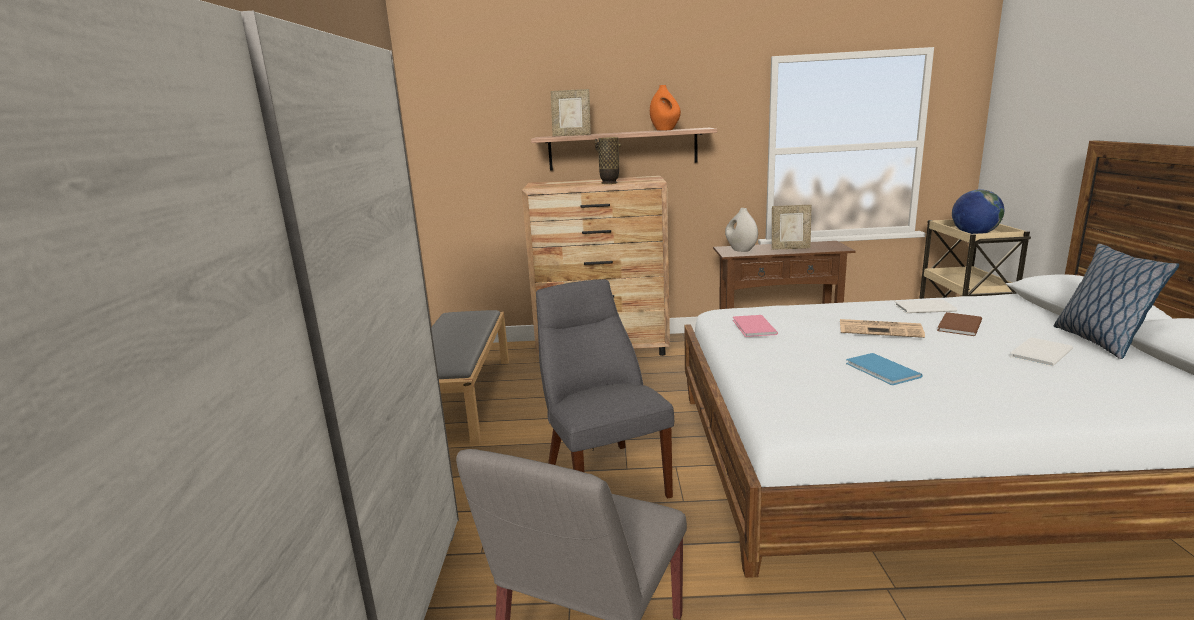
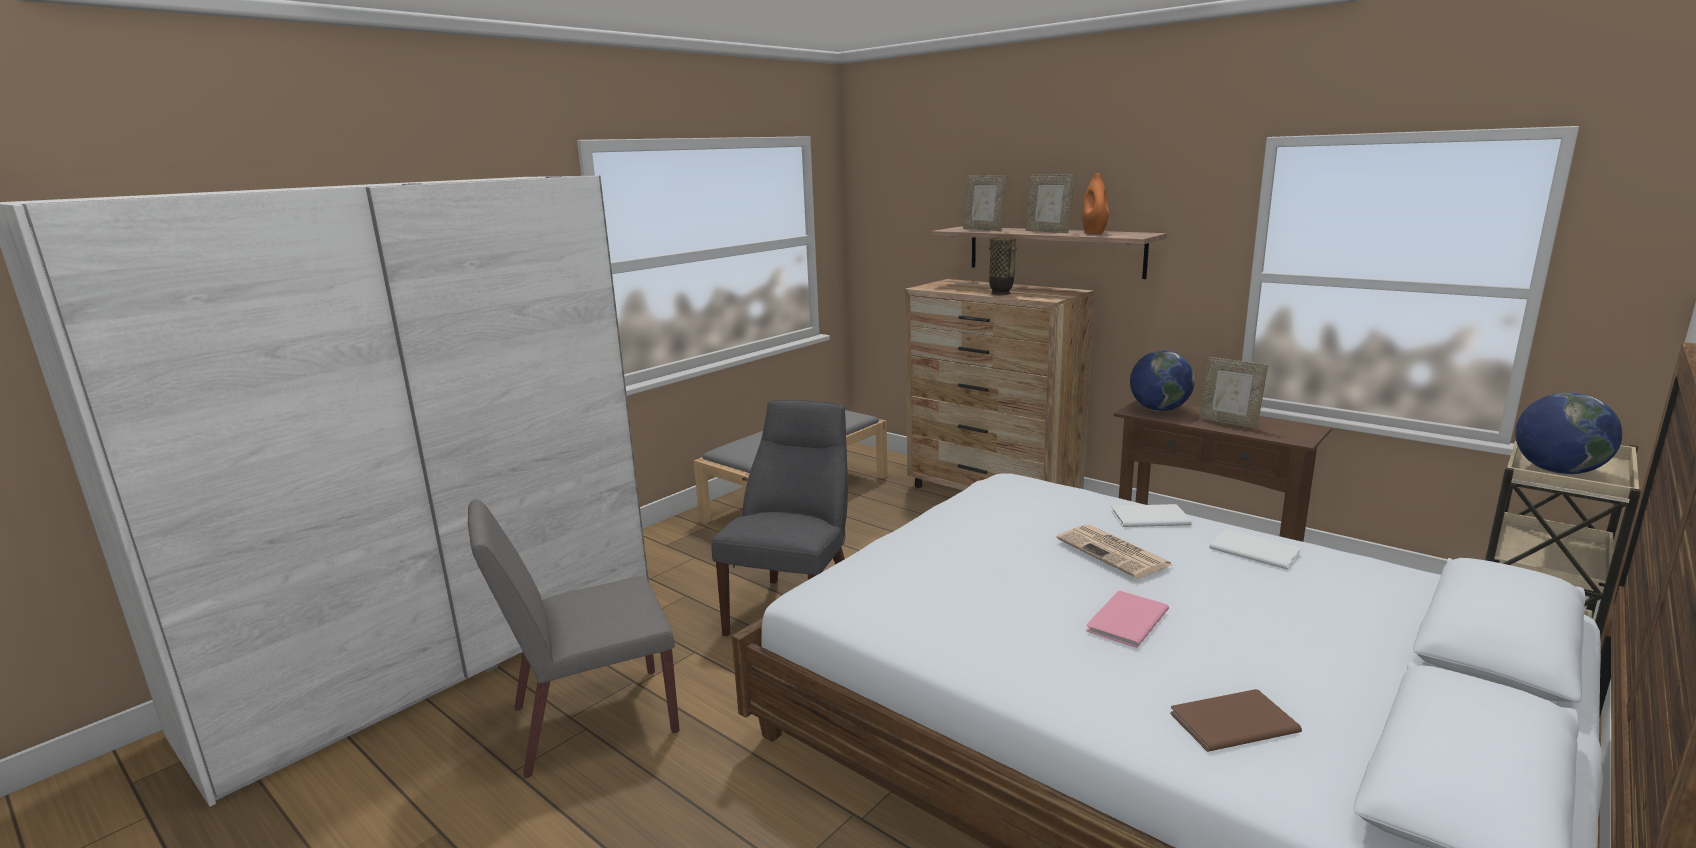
camera: 40 degrees right, 0 degrees up
(628, 132) = (1048, 231): none -> picture frame
(740, 250) = (1159, 409): white vase -> globe
(753, 327) = (986, 503): pink book -> pink book (1124, 620)
(882, 371) = (1002, 591): blue book -> none
(957, 325) = (1230, 584): brown book -> brown book (1229, 721)
(1038, 353) = (1243, 651): white book -> white book (1147, 517)
(1098, 341) = (1385, 677): pillow -> none

